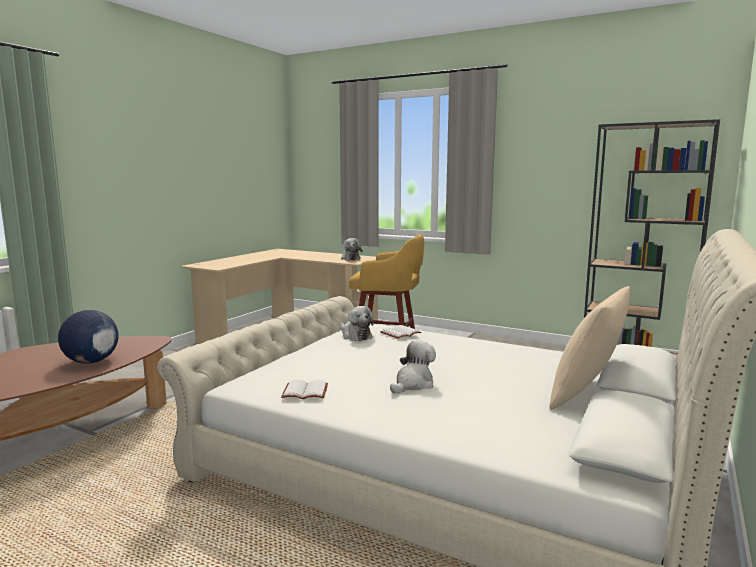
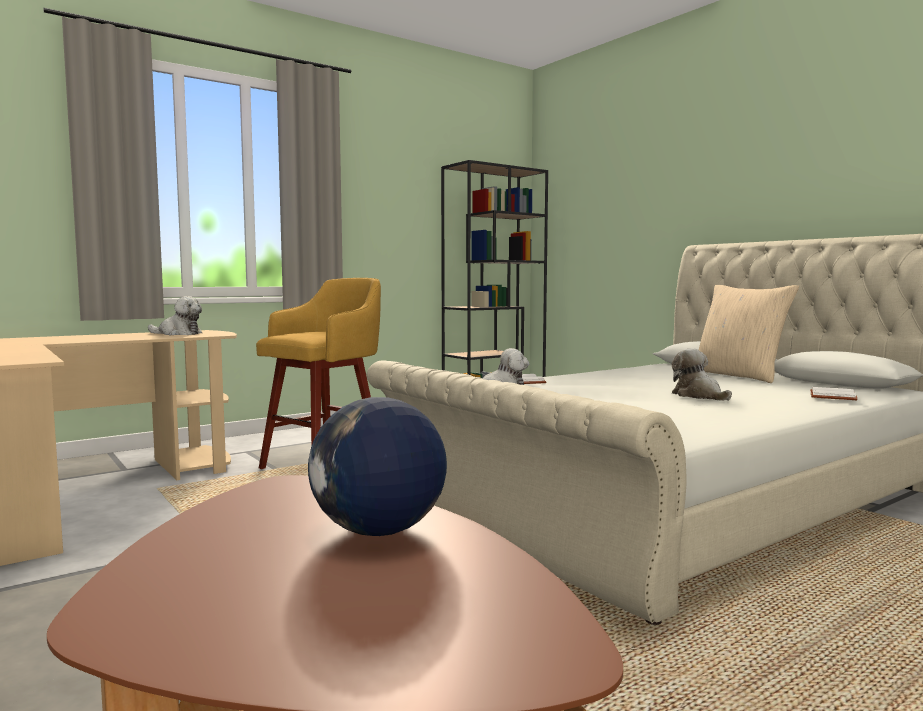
camera: 65 degrees left, 5 degrees down
(306, 391) = (710, 419): white book -> white book (831, 396)

